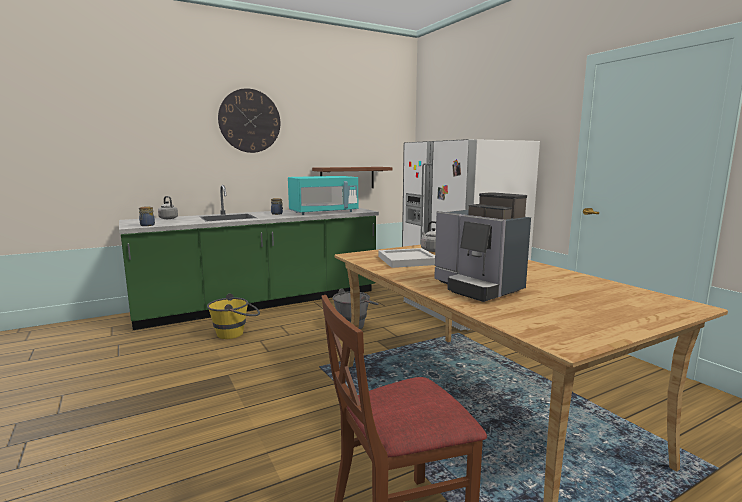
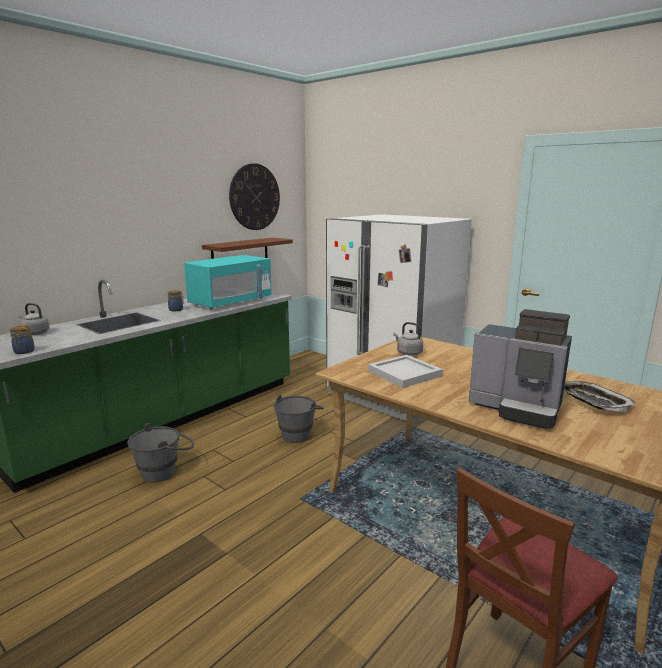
camera: 20 degrees left, 5 degrees up
(236, 333) = (165, 471): yellow bucket -> grey bucket
(249, 121) = (125, 191): wall clock -> wall clock (254, 197)
(565, 291) = (592, 400): none -> tray

